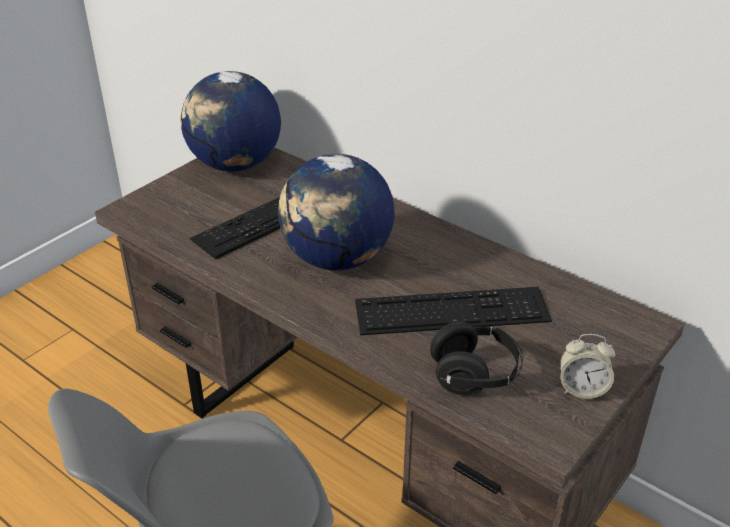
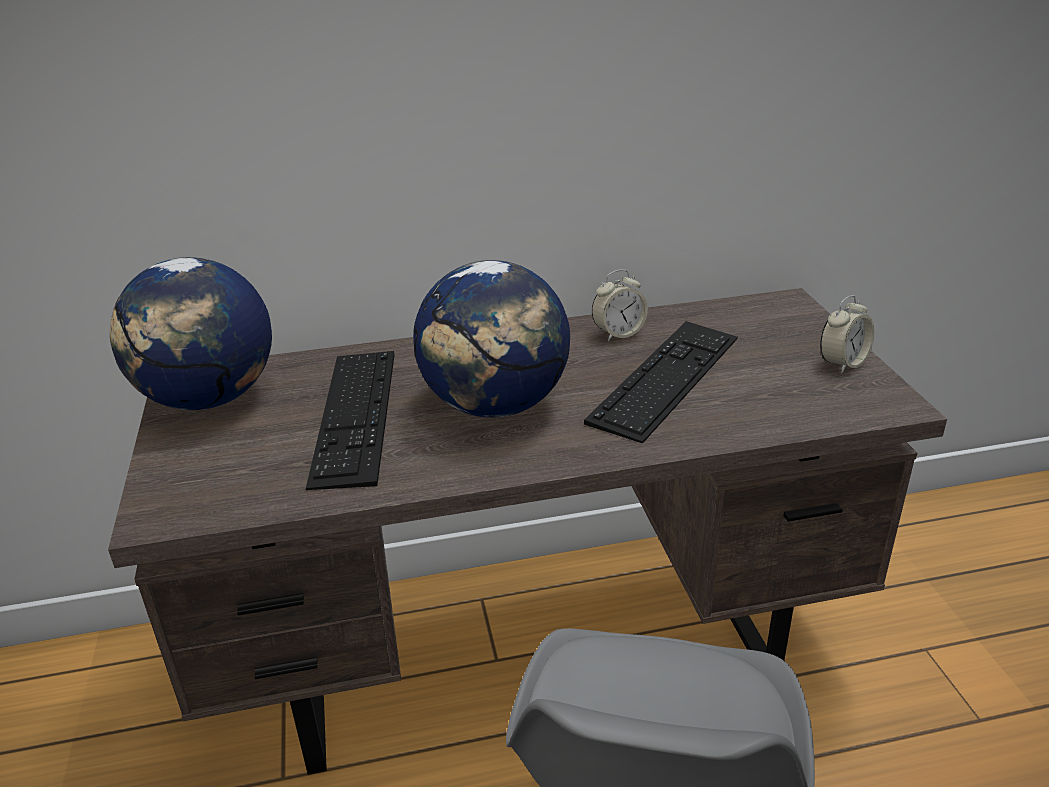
camera: 50 degrees left, 5 degrees down
(475, 375) = (773, 405): black headphones -> none
(485, 266) = (618, 333): none -> alarm clock

